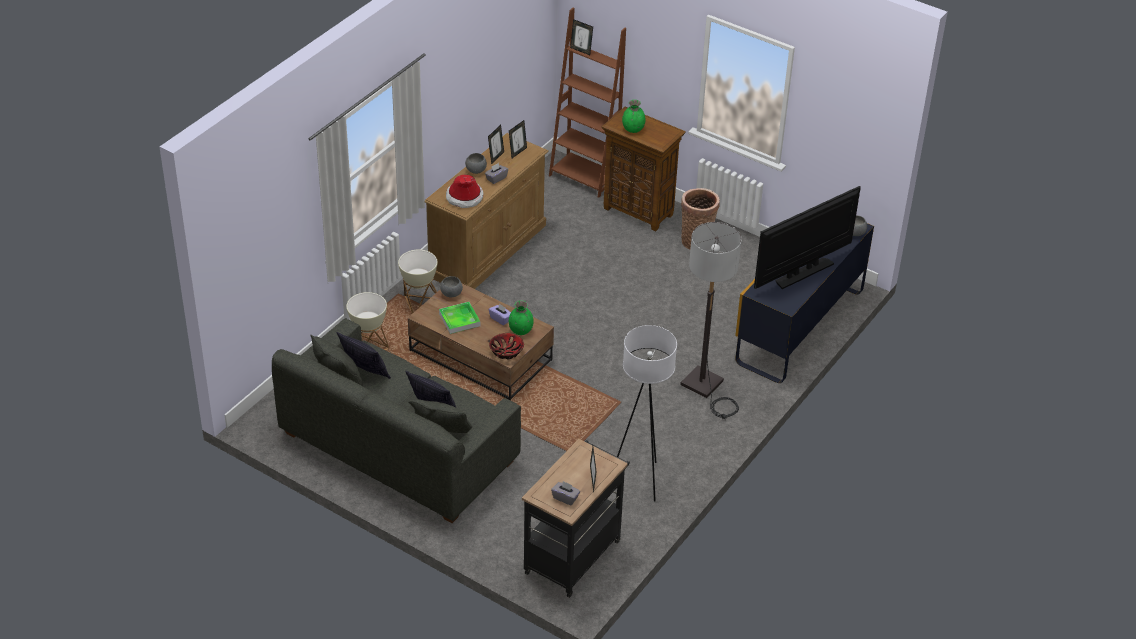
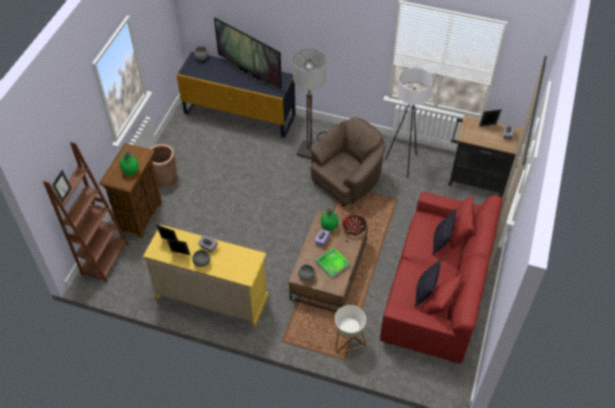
camera: 105 degrees left, 10 degrees up
(399, 447) = (435, 290): grey sofa -> red sofa
(419, 304) = (288, 323): planter -> none
(464, 197) = (239, 261): hat -> none
(488, 250) = (211, 297): brown cabinet -> yellow cabinet
(627, 409) = (346, 181): none -> brown armchair

